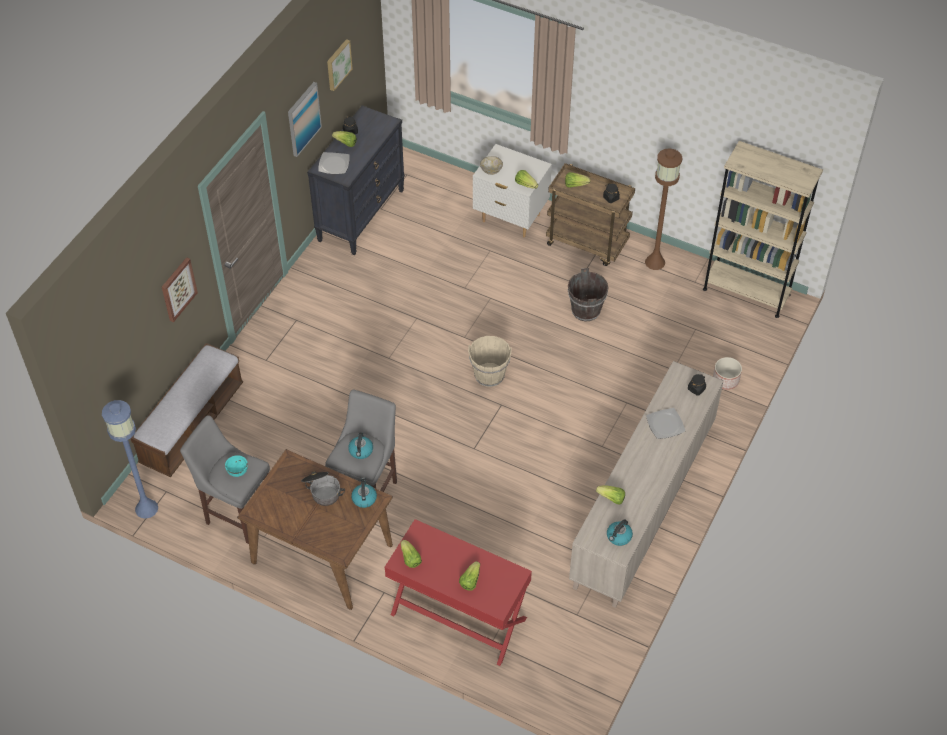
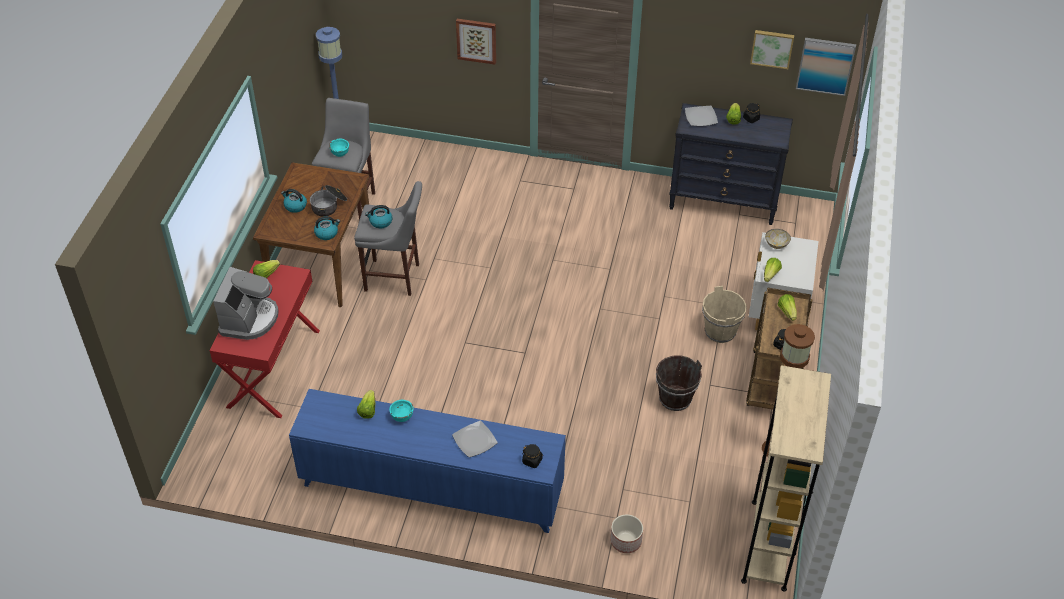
camera: 75 degrees right, 5 degrees down
(192, 424) = (435, 154): bench -> none
(303, 119) = (699, 52): picture -> picture (825, 65)
(470, 580) = (249, 319): lettuce -> coffee machine
(489, 375) = (559, 337): beige bucket -> beige bucket (720, 332)
(618, 537) = (322, 423): kettle -> kettle (295, 206)
(625, 473) = (402, 416): none -> turquoise bowl
(643, 506) = (431, 490): beige cabinet -> blue cabinet

